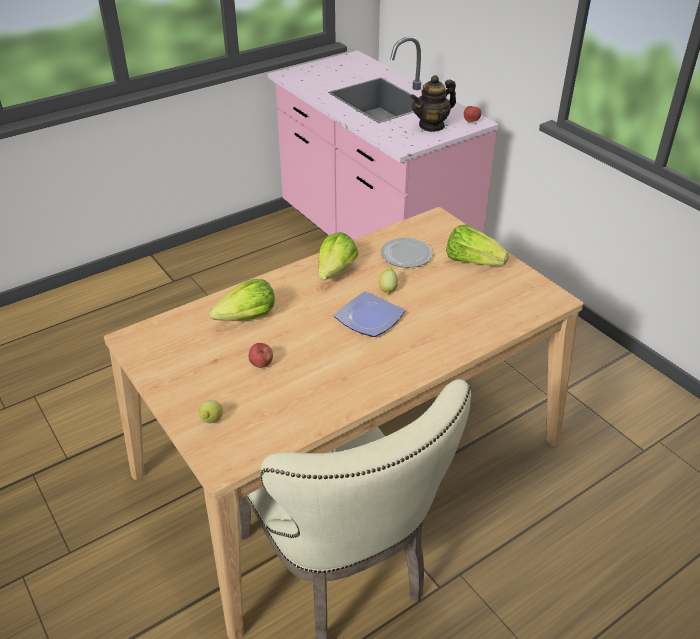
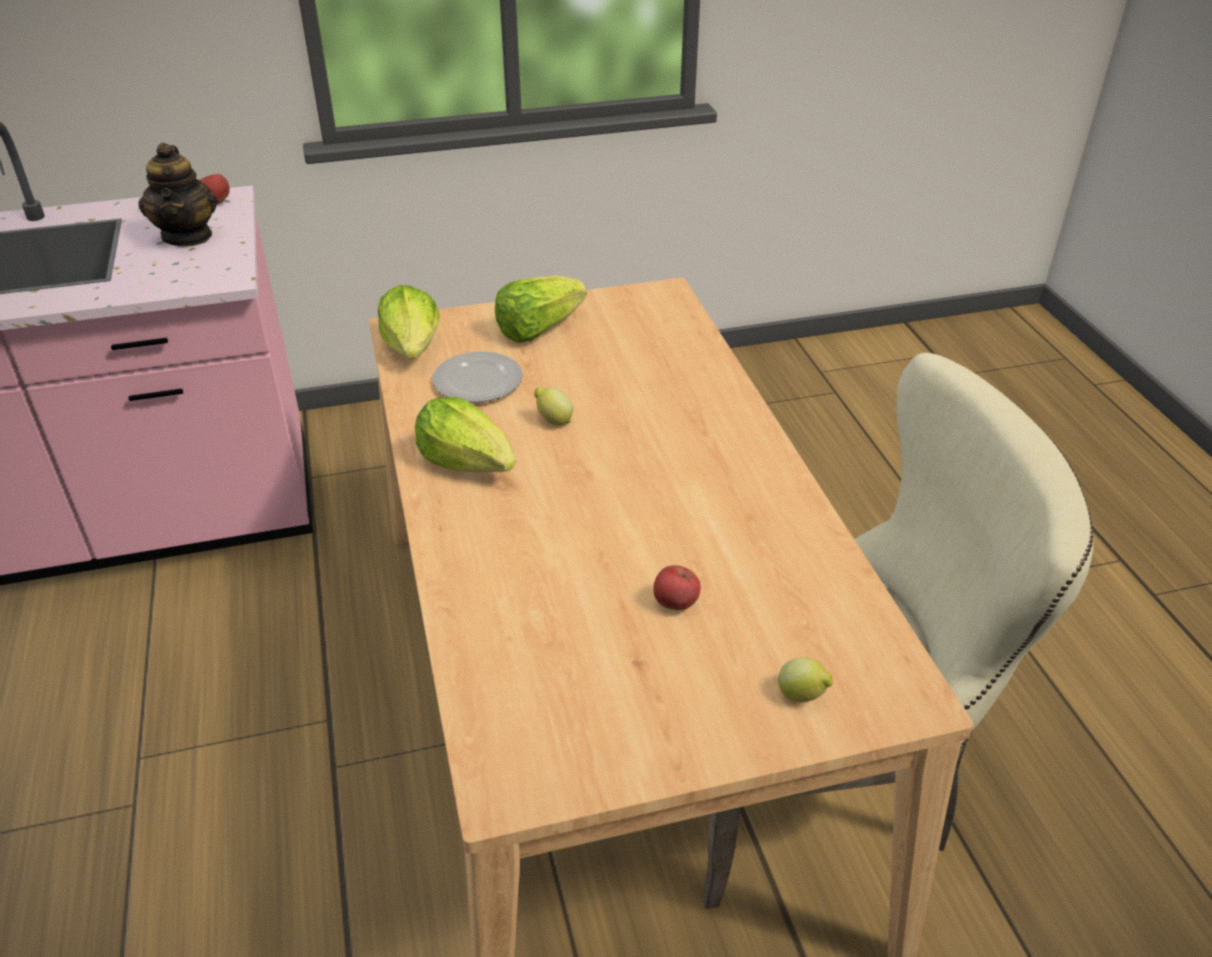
camera: 70 degrees left, 0 degrees up
(247, 317) = (534, 596): lettuce -> lettuce (413, 347)
(369, 317) = (614, 456): plate -> none

